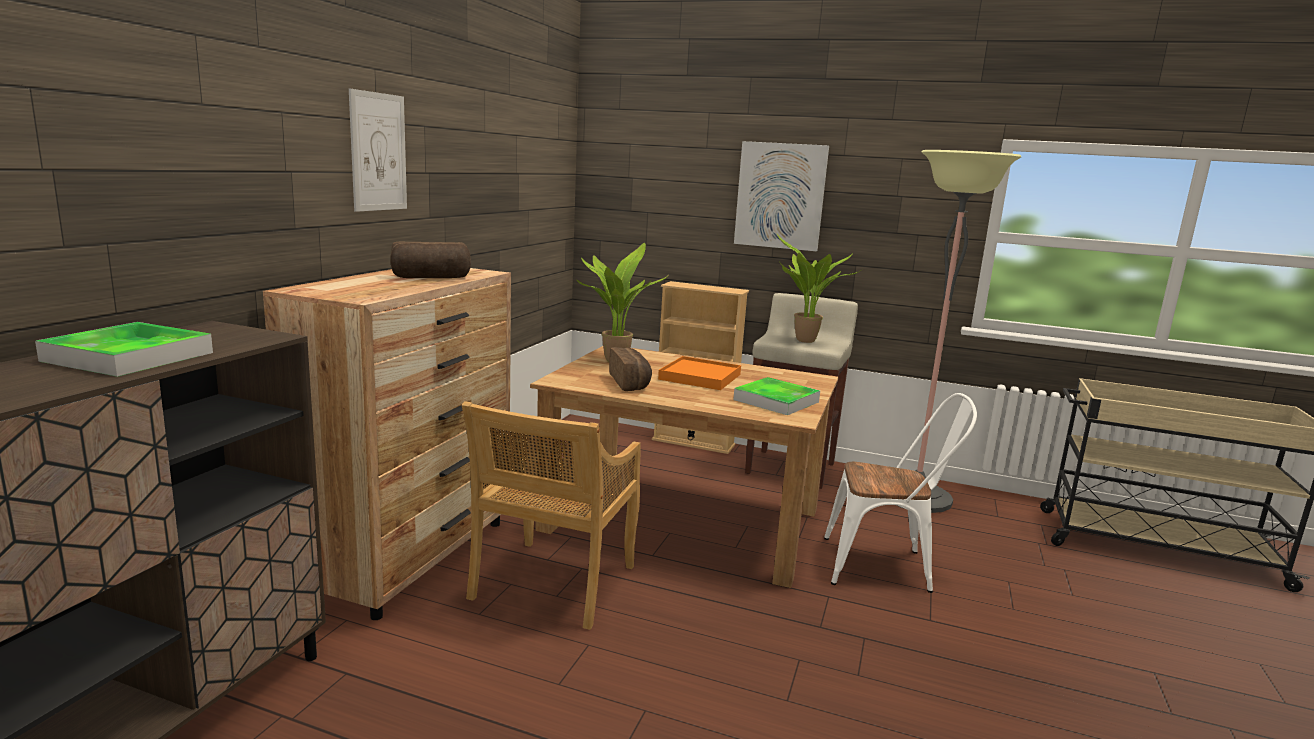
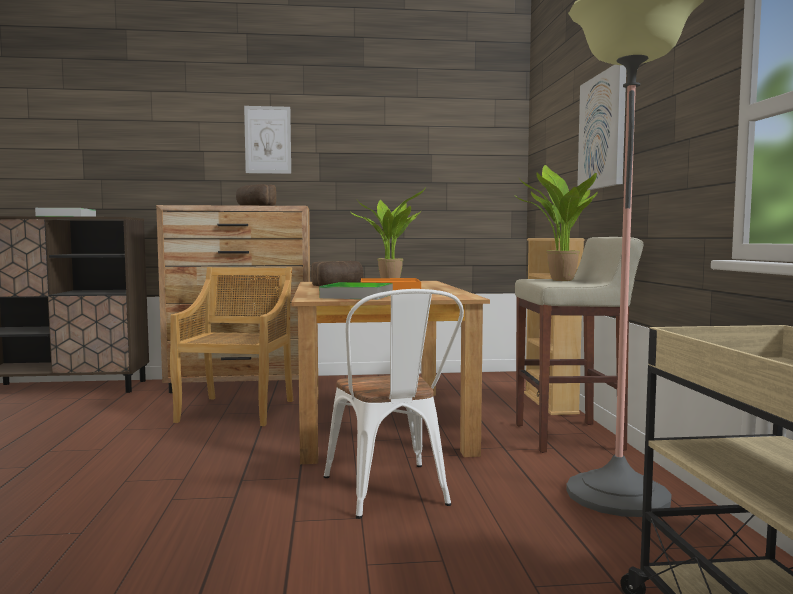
camera: 65 degrees right, 10 degrees down
(553, 584) = (237, 410): beige chair -> beige chair turned 105 degrees clockwise

